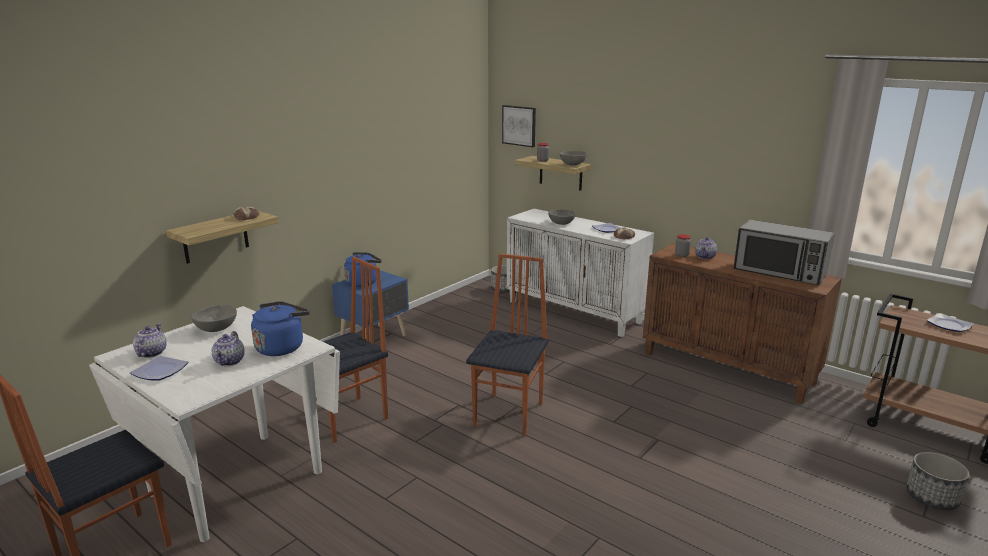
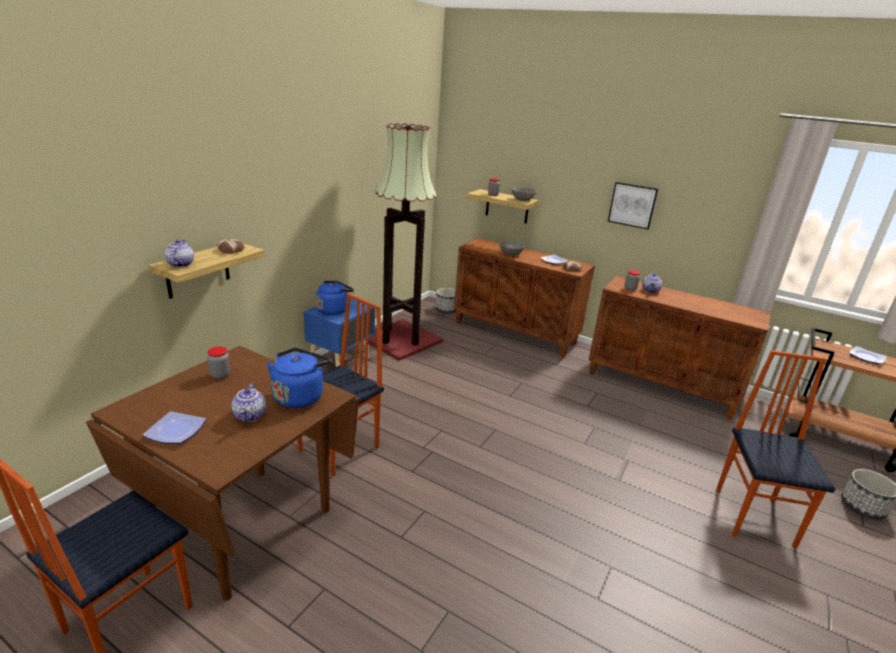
camera: 10 degrees left, 5 degrees up
(151, 353) = (157, 407): teapot -> teapot (180, 264)
(216, 329) = (220, 375): grey bowl -> jar
(237, 482) = (245, 526): white dining table -> brown dining table
(445, 318) = (402, 340): none -> floor lamp
(510, 414) = (491, 438): chair -> chair (754, 517)
(519, 125) = (468, 160): picture -> picture (632, 205)
(575, 312) = (516, 333): white cabinet -> brown cabinet
(779, 272) = (719, 307): microwave -> none

